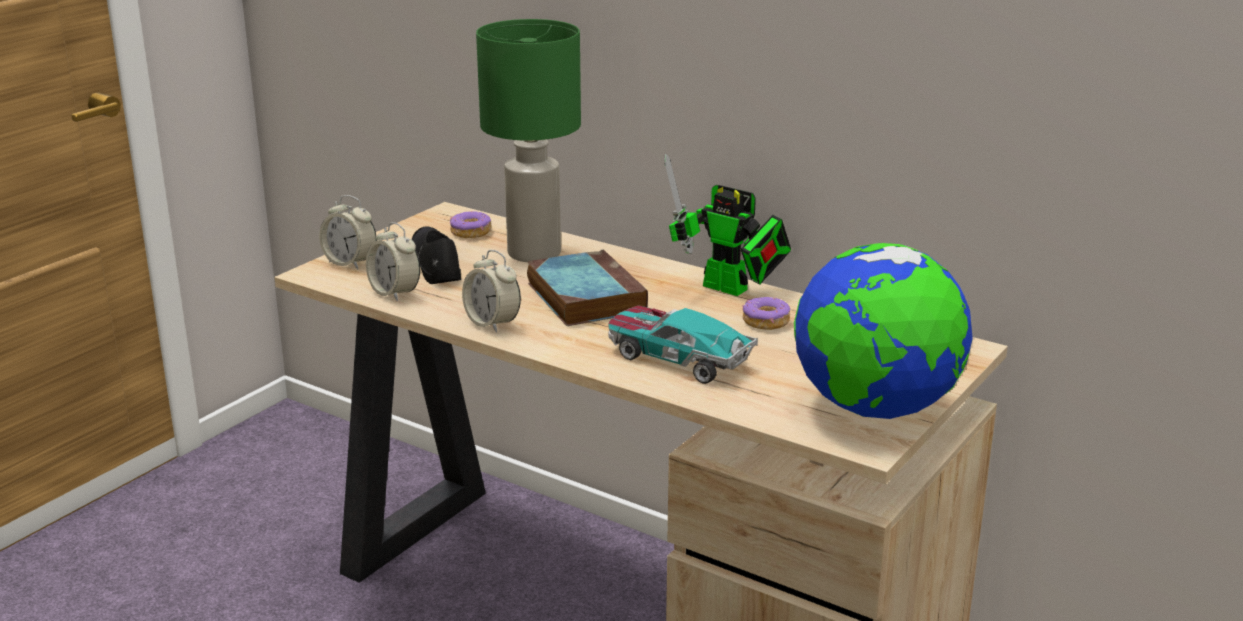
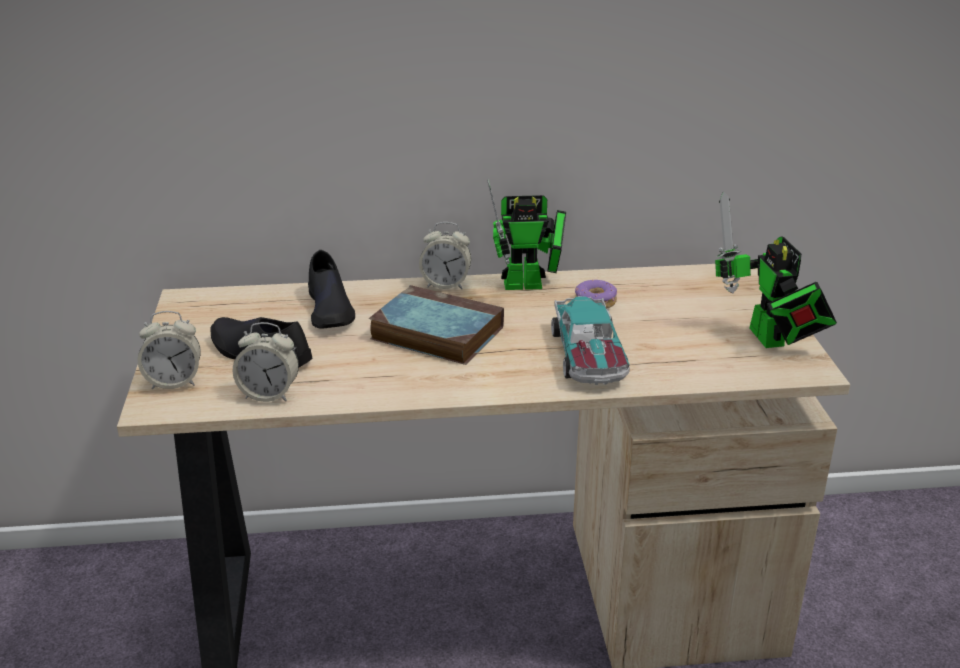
camera: 40 degrees left, 5 degrees up
(471, 232) = (239, 310): donut -> none
(492, 323) = (403, 387): alarm clock -> alarm clock (446, 284)
(535, 253) = (330, 309): green table lamp -> black shoe
(678, 357) = (588, 356): toy car -> toy car turned 90 degrees counterclockwise
(875, 409) = (769, 340): globe -> toy robot

